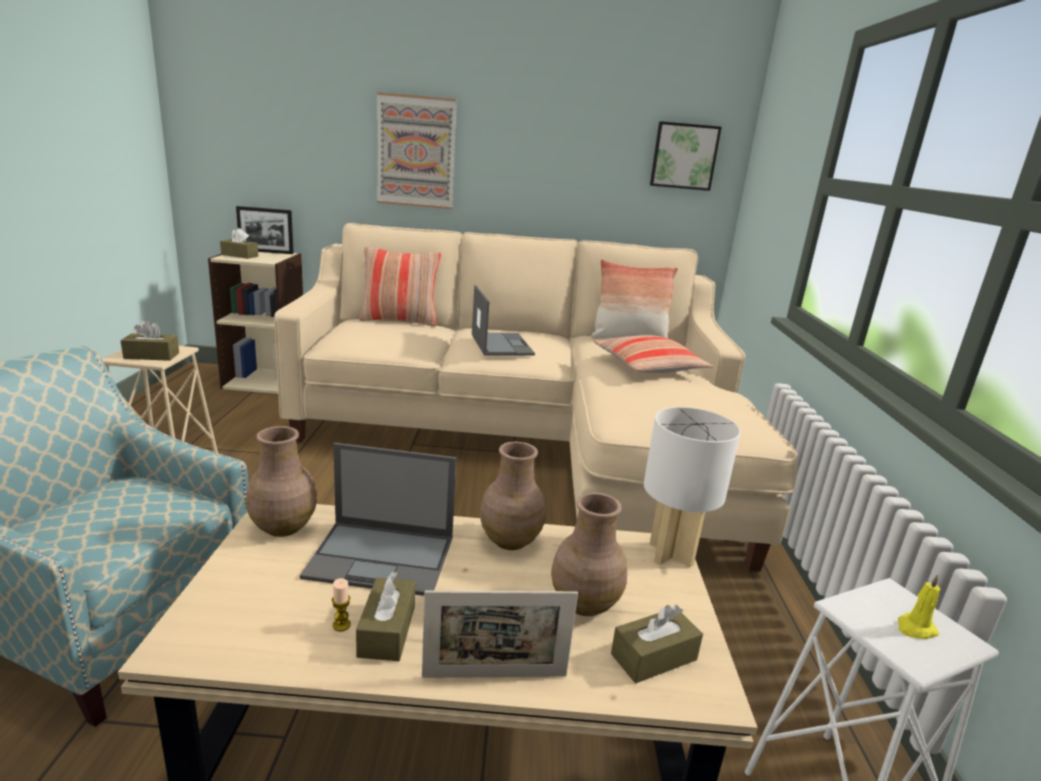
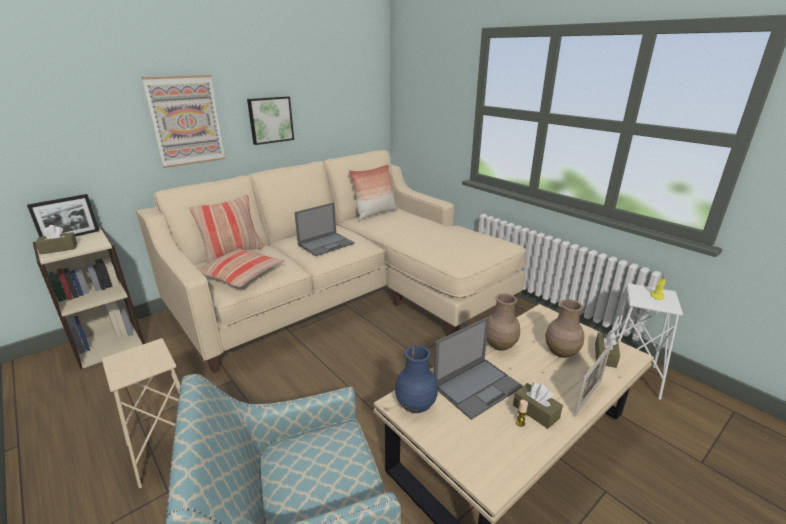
camera: 40 degrees left, 5 degrees up
(151, 356) = (146, 362): brown tissue box -> none
(283, 527) = (416, 405): brown vase -> blue vase
(501, 344) = (326, 244): laptop -> laptop turned 105 degrees clockwise
(649, 366) = (416, 227): pillow -> pillow (240, 275)
(671, 553) = (547, 314): white table lamp -> none
(684, 156) = (359, 93): picture -> picture (270, 120)

